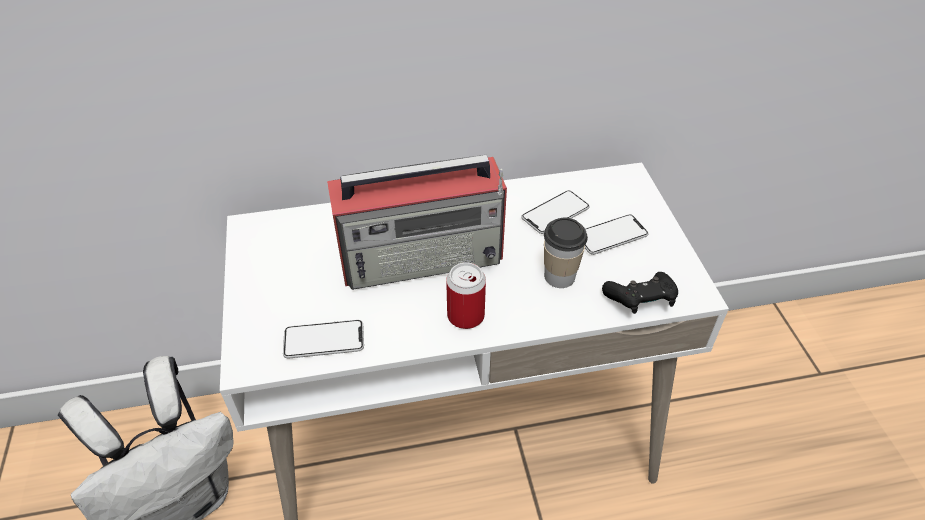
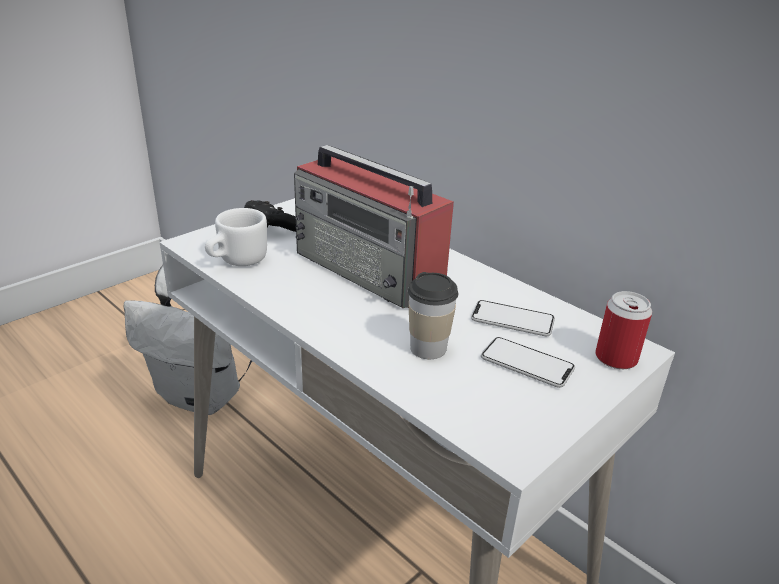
camera: 55 degrees right, 15 degrees down
(324, 340) = (236, 261): phone -> white mug
(465, 316) = (323, 313): can -> can (616, 358)
(640, 301) = (453, 412): black game controller -> black game controller (272, 227)

